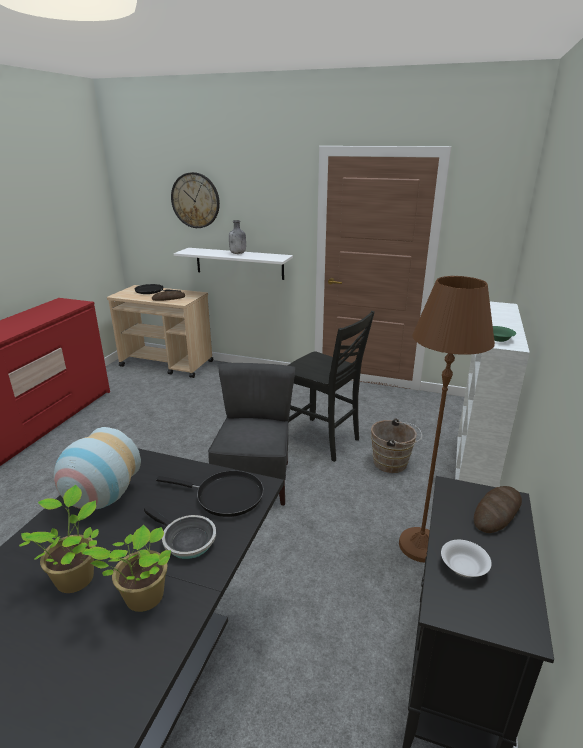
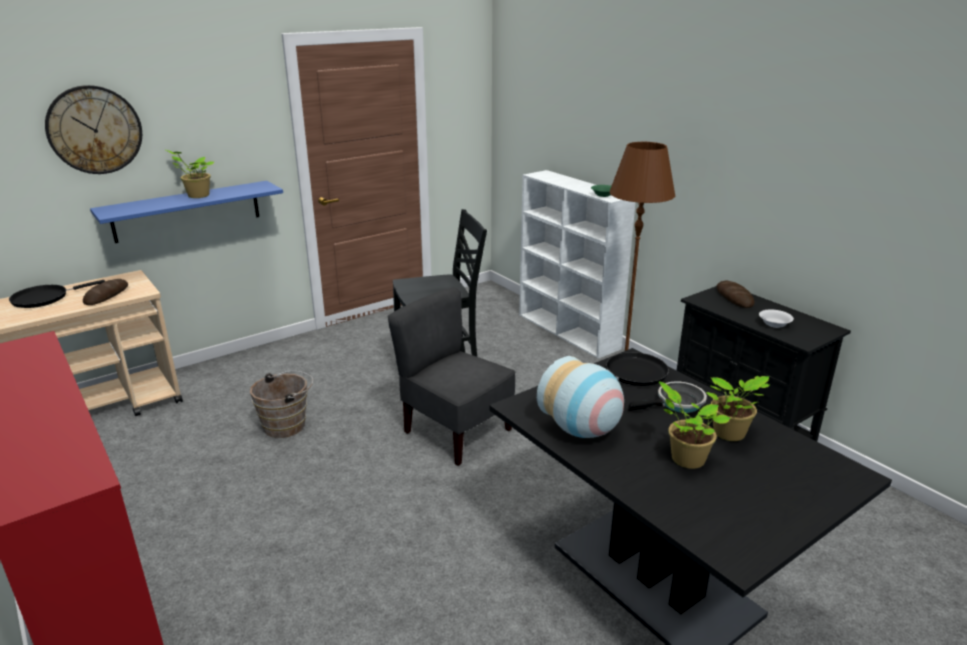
camera: 55 degrees left, 0 degrees up
(238, 253) = (197, 196): grey bottle -> potted plant
(239, 263) = (187, 211): white shelf -> blue shelf
(393, 463) = (518, 356): brown bucket -> brown bucket (288, 425)

